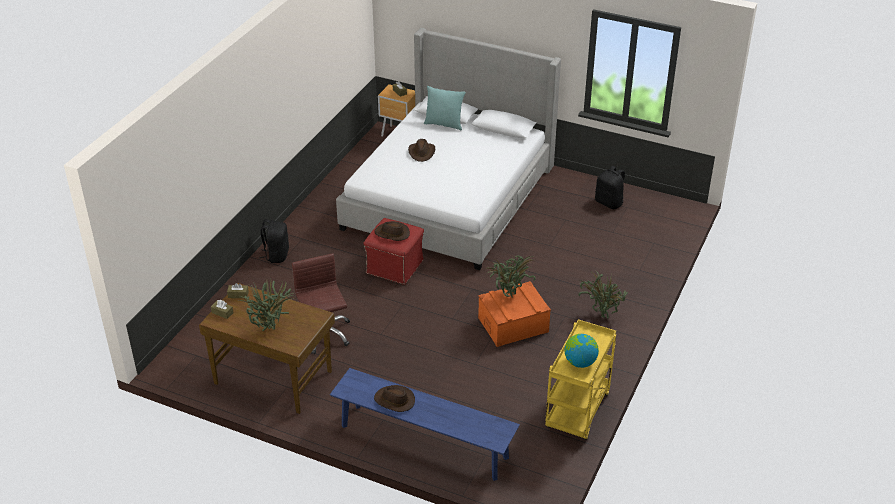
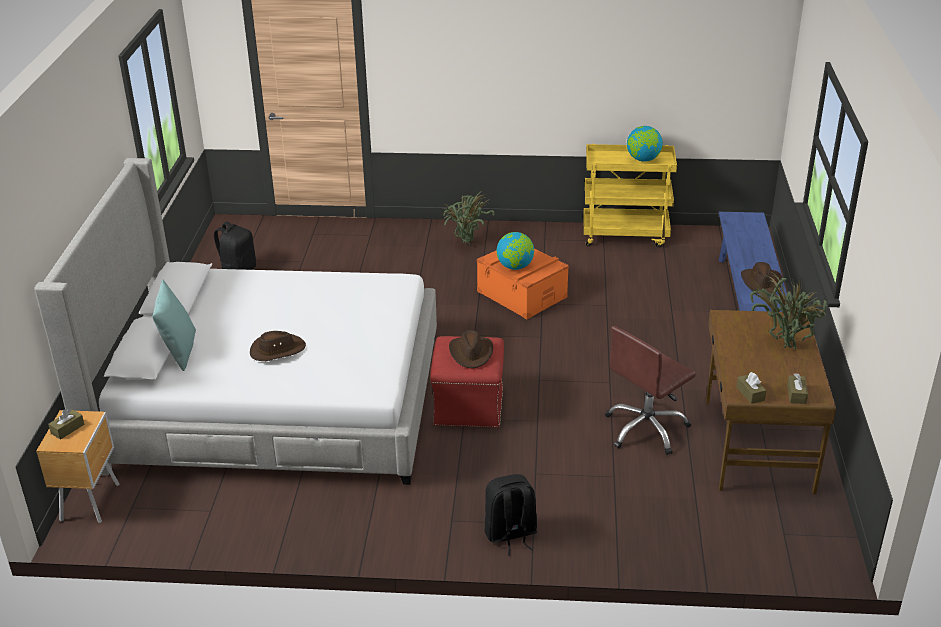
camera: 110 degrees left, 5 degrees down
(508, 296) = (515, 267): potted plant -> globe

